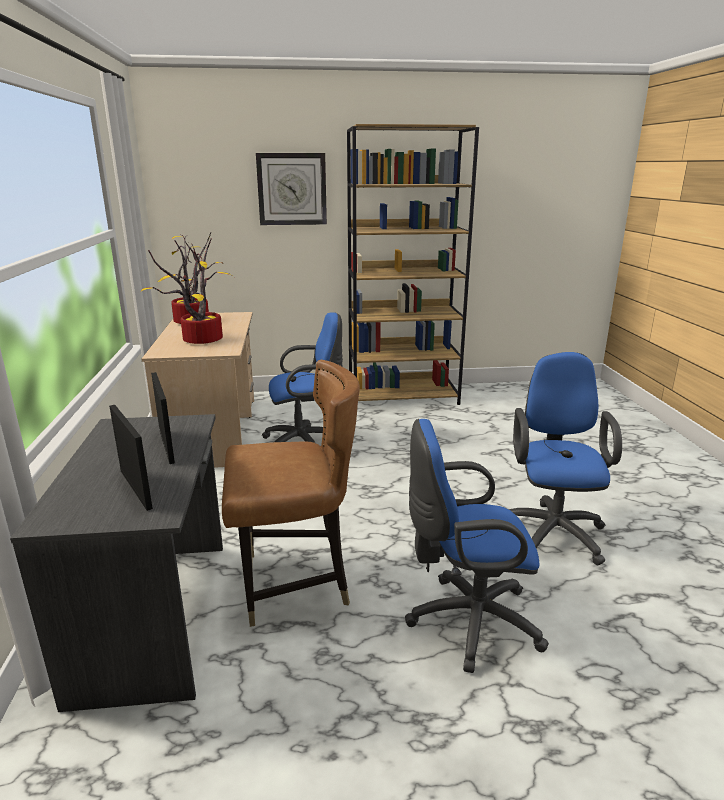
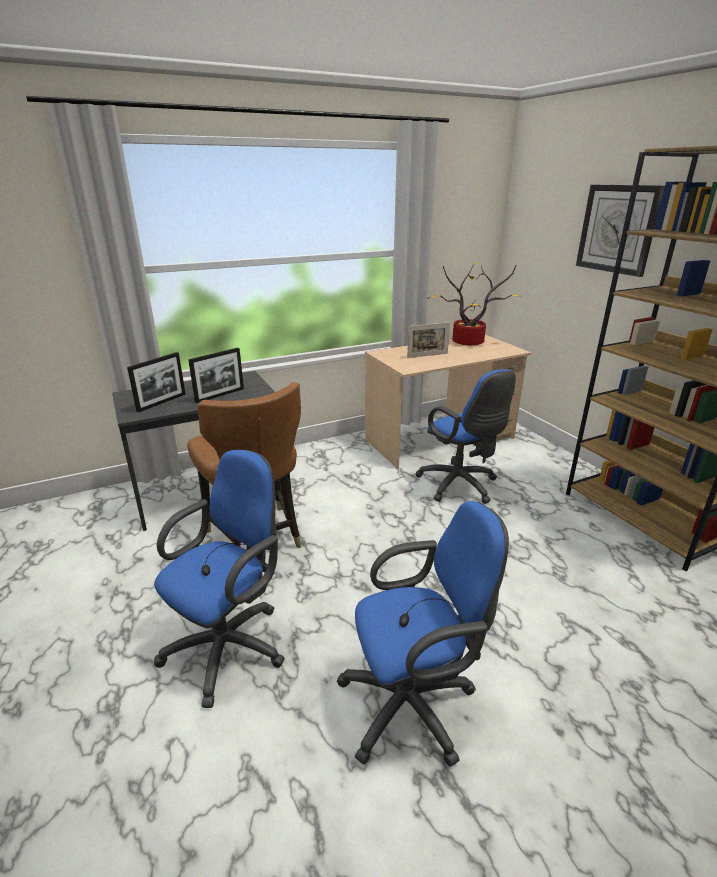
camera: 70 degrees right, 5 degrees up
(202, 339) = (427, 355): potted plant -> picture frame
(466, 621) = (231, 644): blue office chair -> blue office chair turned 60 degrees clockwise

